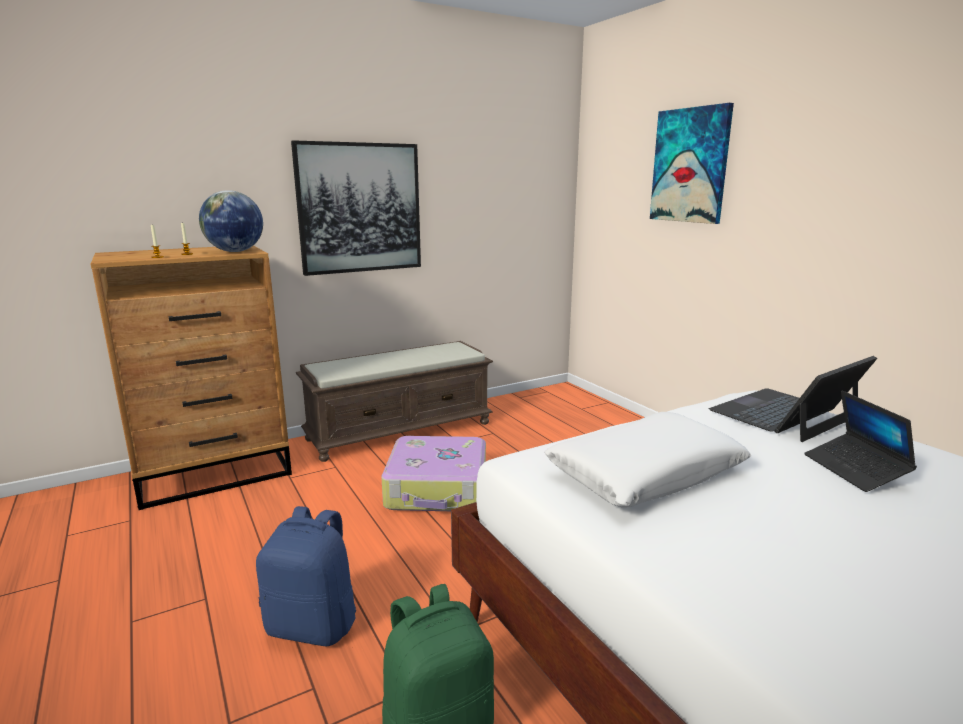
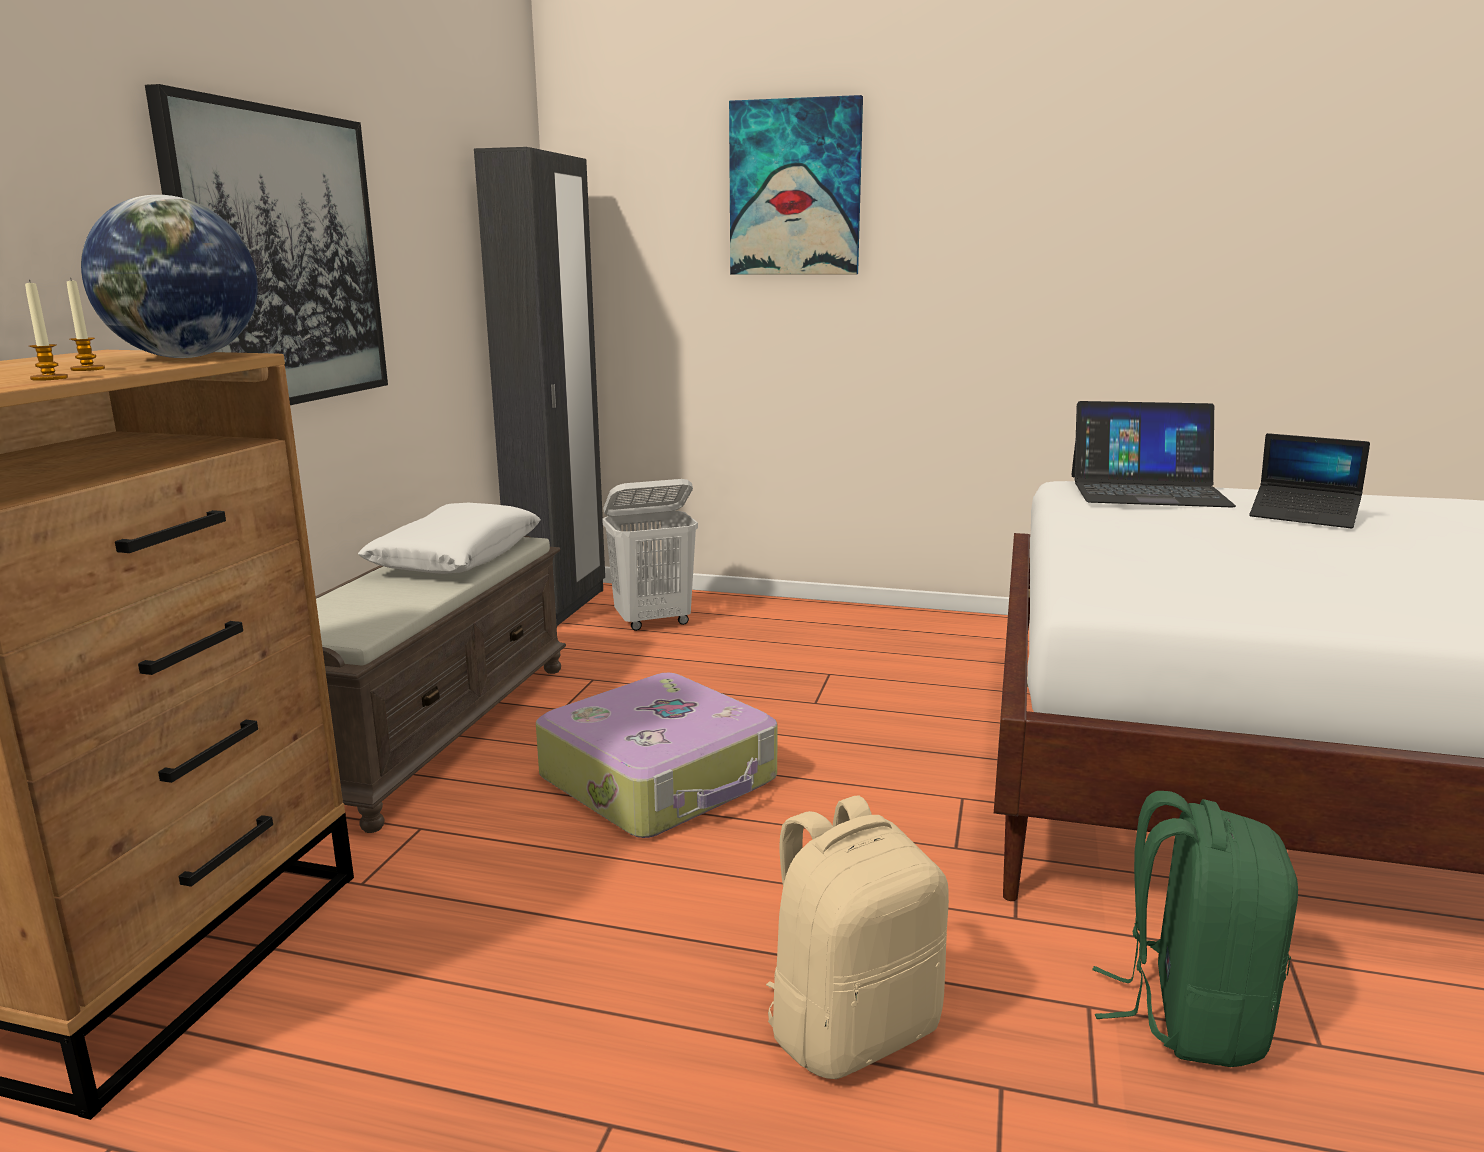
camera: 45 degrees left, 0 degrees up
(314, 625) = (852, 1029): blue backpack -> beige backpack
(540, 394) = (560, 606): none -> black wardrobe
(568, 415) = (654, 622): none -> white laundry basket
(645, 474) = (1208, 571): white pillow -> white pillow (456, 557)
(784, 414) = (1147, 490): laptop -> laptop turned 90 degrees counterclockwise

